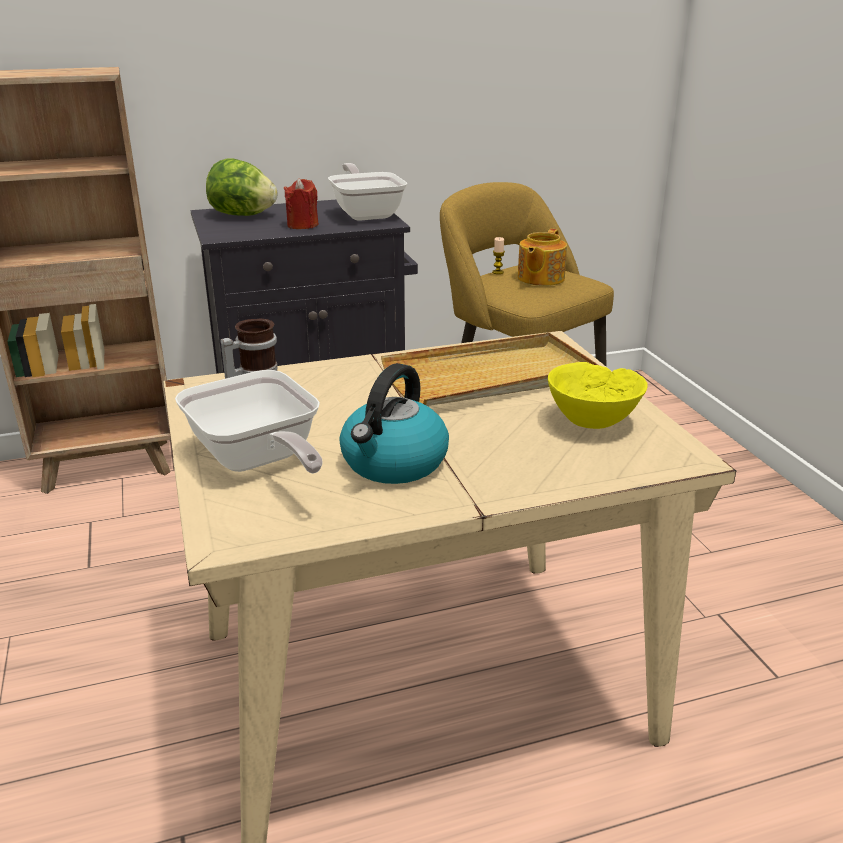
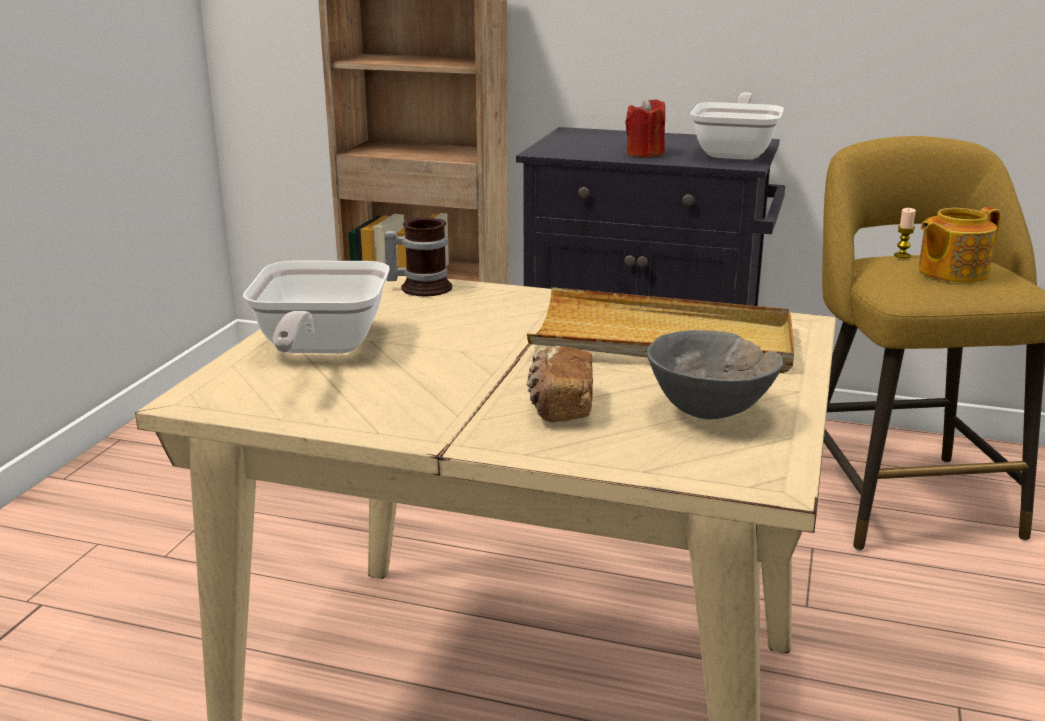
camera: 35 degrees right, 5 degrees down
(242, 215) = (600, 137): lettuce -> none
(394, 463) = (431, 386): kettle -> none
(501, 449) = (559, 406): none -> bread
(593, 422) = (710, 412): yellow bowl -> grey bowl

